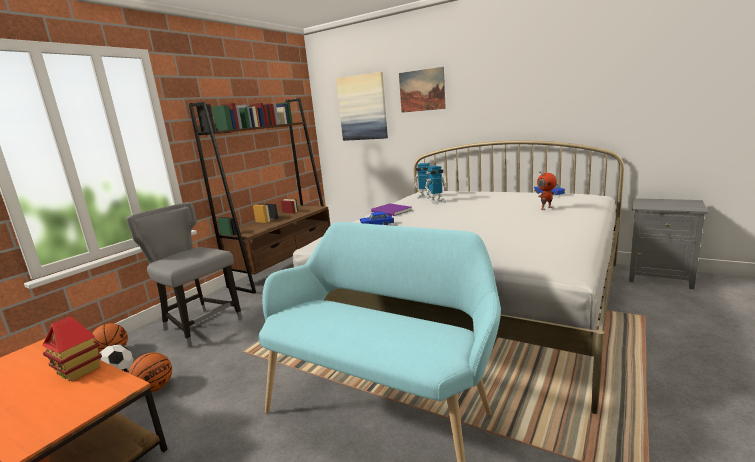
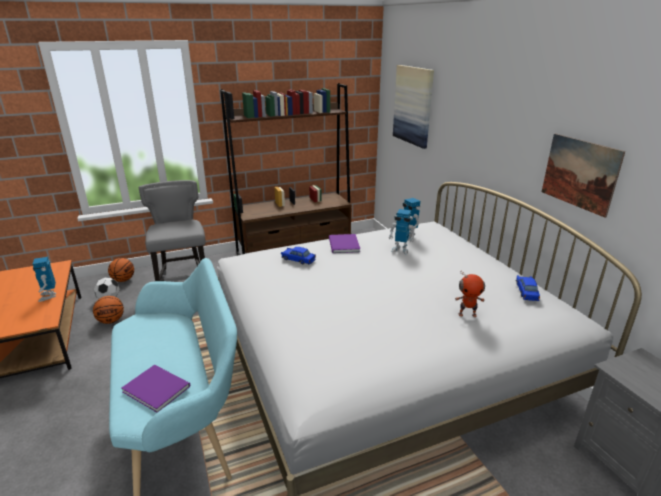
camera: 35 degrees right, 10 degrees up
(79, 370) = (49, 296): toy house -> toy robot
(410, 337) = (156, 387): none -> purple book
(422, 90) = (462, 105): picture -> picture (579, 173)

